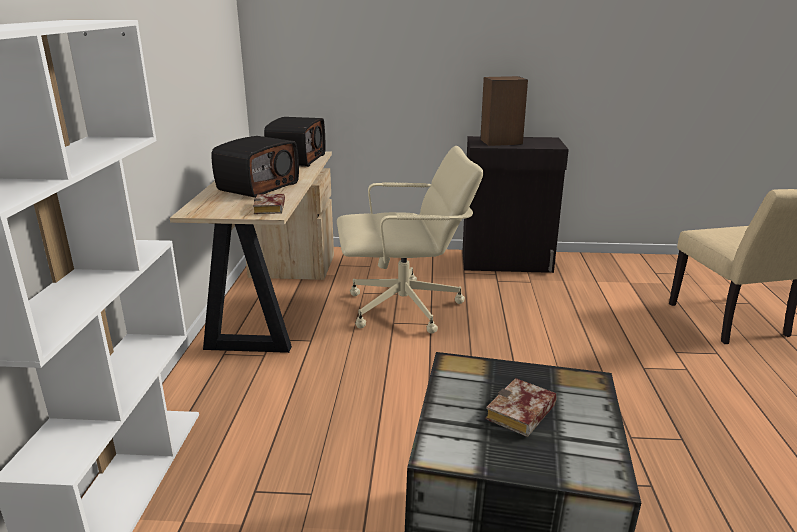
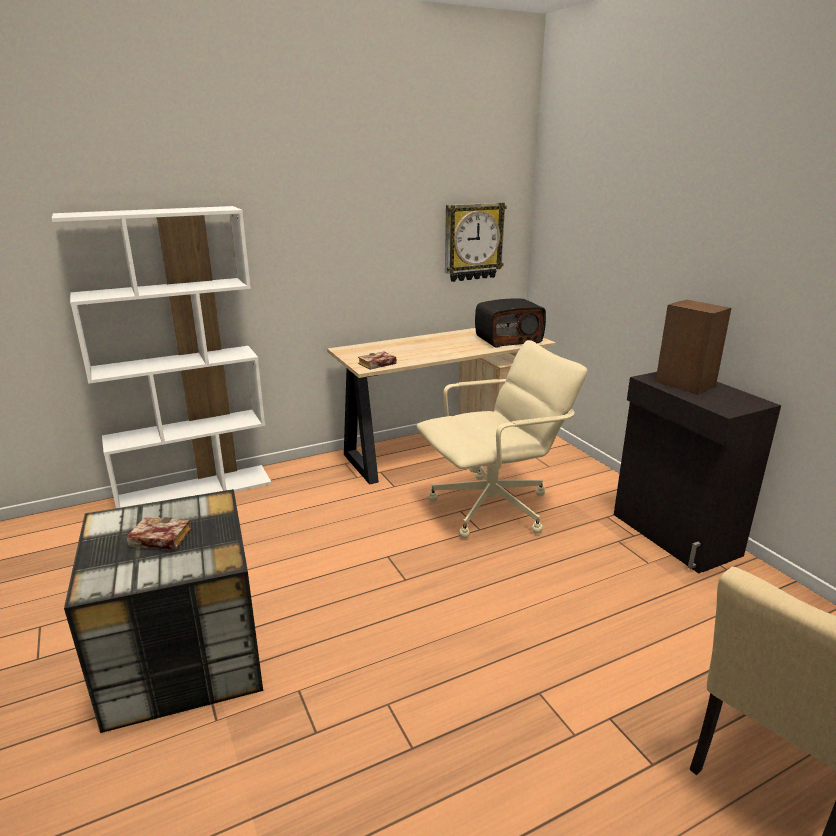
camera: 60 degrees right, 0 degrees up
(220, 63) = (473, 242): none -> wall clock
(258, 186) = (420, 348): radio -> none
(406, 308) = (493, 508): beige office chair -> beige office chair turned 75 degrees counterclockwise

